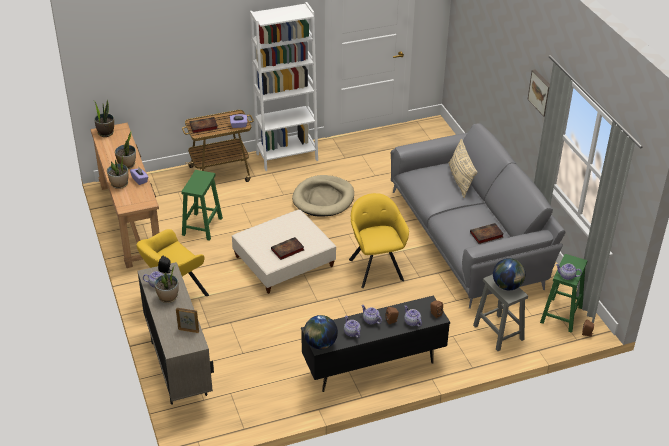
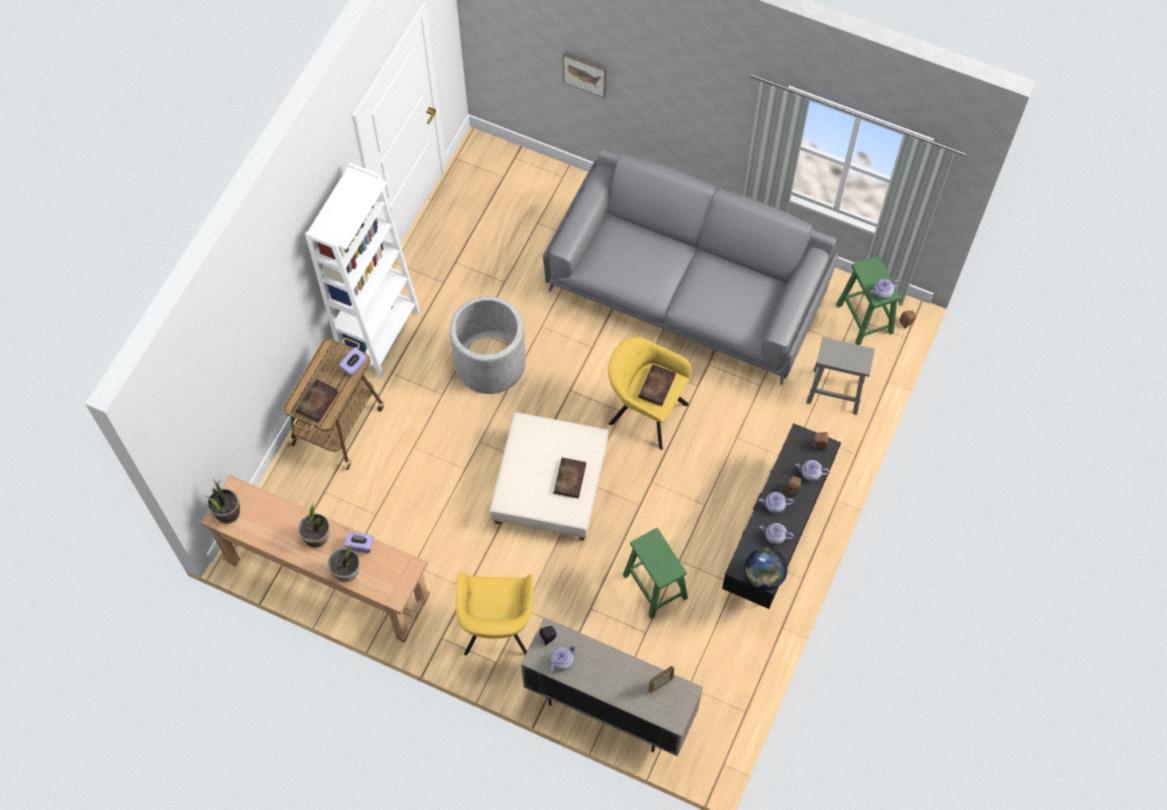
camera: 45 degrees left, 25 degrees up
(168, 297) = (593, 667): potted plant -> none
(202, 226) = (411, 515): green stool -> green stool (654, 585)
(323, 198) = (490, 363): beige dog bed -> grey planter
(460, 180) = (647, 238): beige pillow -> none
(486, 235) = (751, 297): book -> book (657, 387)
(507, 286) = (846, 353): globe -> none
(541, 92) = (723, 100): picture -> picture (586, 72)

